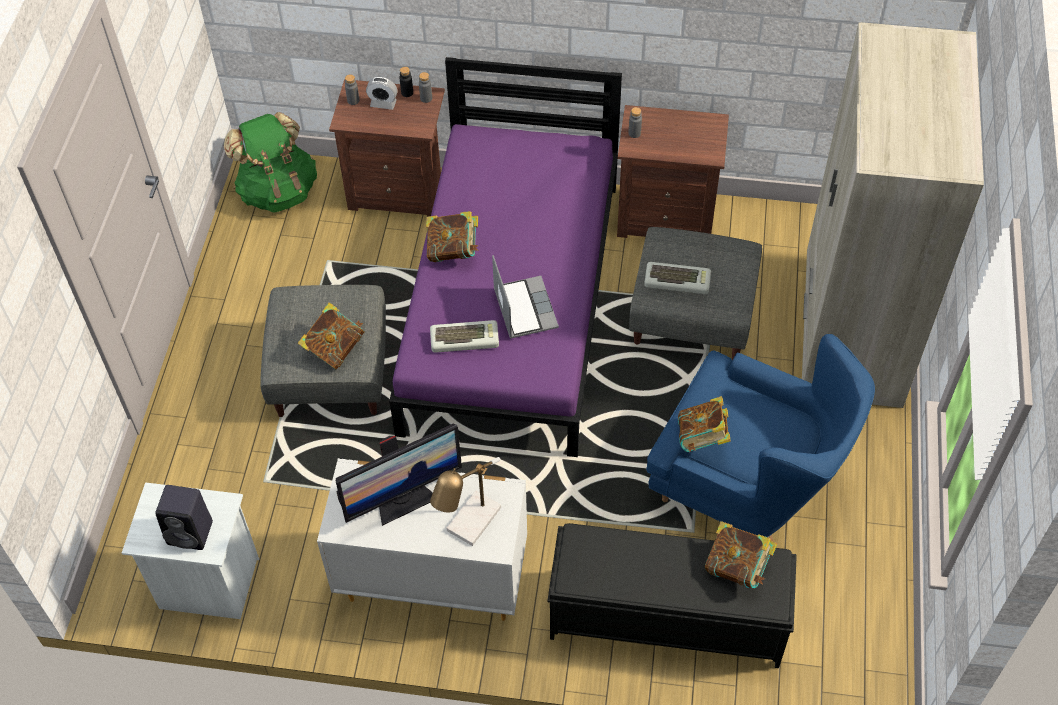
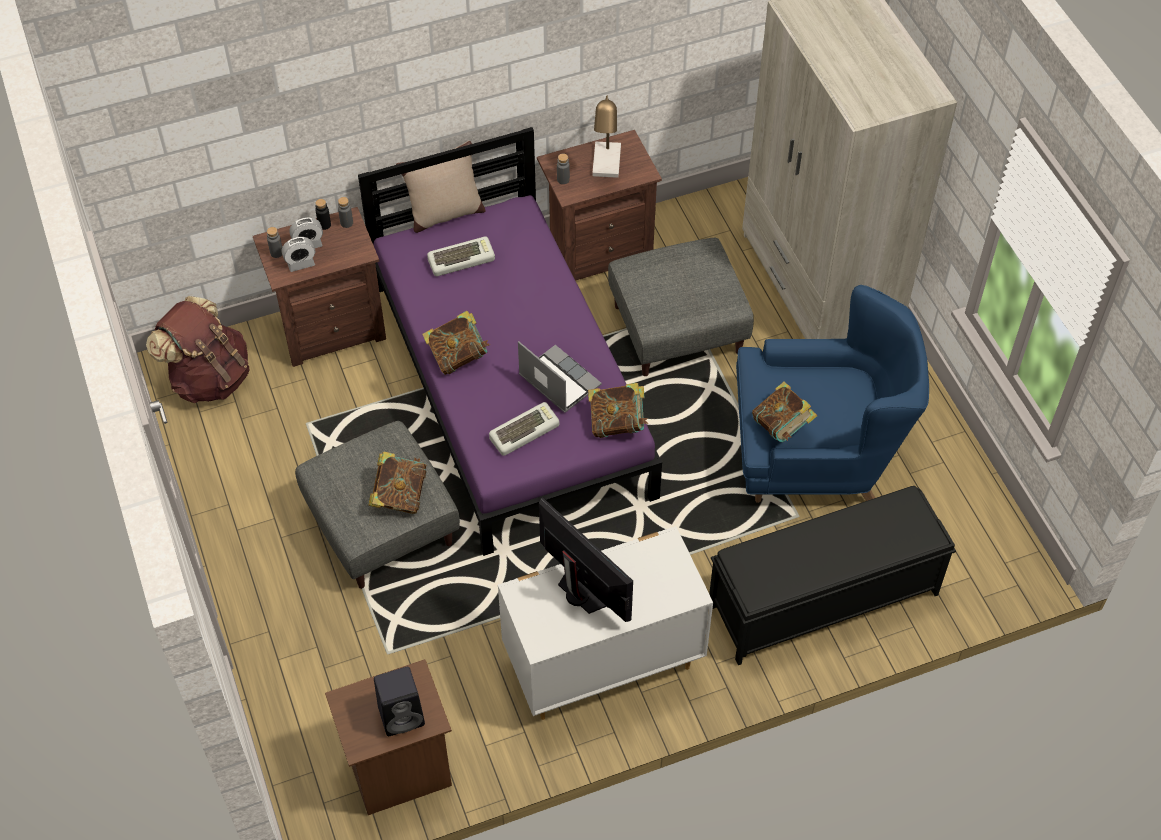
camera: 30 degrees left, 0 degrees up
(208, 585) = (400, 771): white nightstand -> brown nightstand
(278, 191) = (209, 377): green backpack -> brown backpack
(366, 117) = (301, 263): none -> alarm clock
(403, 499) = (582, 592): monitor -> monitor turned 75 degrees counterclockwise
(470, 526) = (655, 586): table lamp -> table lamp (607, 166)
(524, 126) = (444, 214): none -> beige pillow
(678, 280) = (669, 299): keyboard -> keyboard (461, 259)
(737, 567) = (882, 519): book -> book (617, 423)

